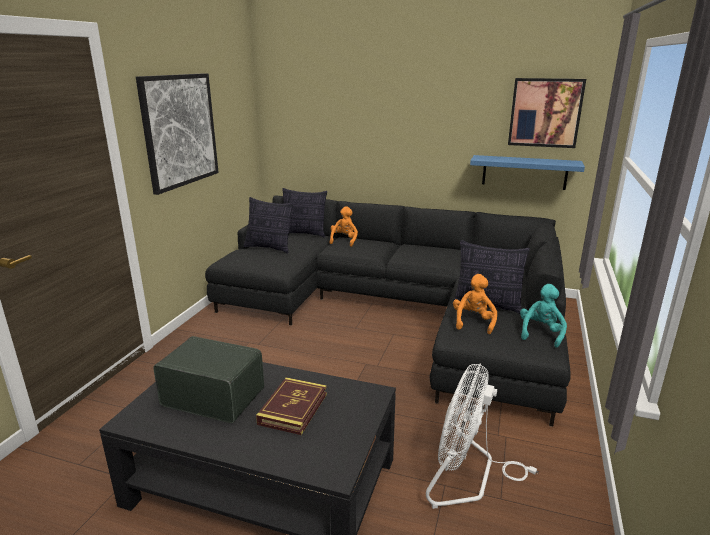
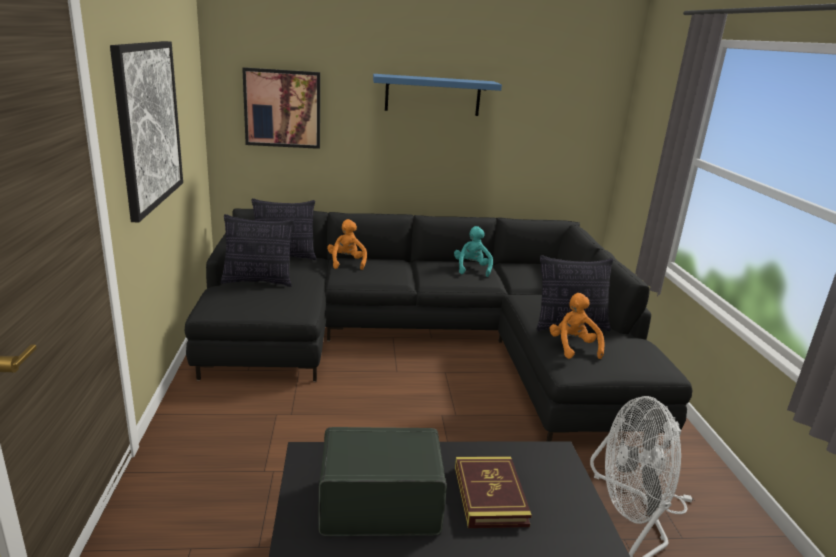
camera: 25 degrees left, 0 degrees up
(524, 172) = (544, 171): blue shelf -> blue shelf (433, 95)
(540, 333) = (642, 350): turquoise plush toy -> turquoise plush toy (472, 269)
(545, 112) = (566, 106): picture -> picture (282, 108)

